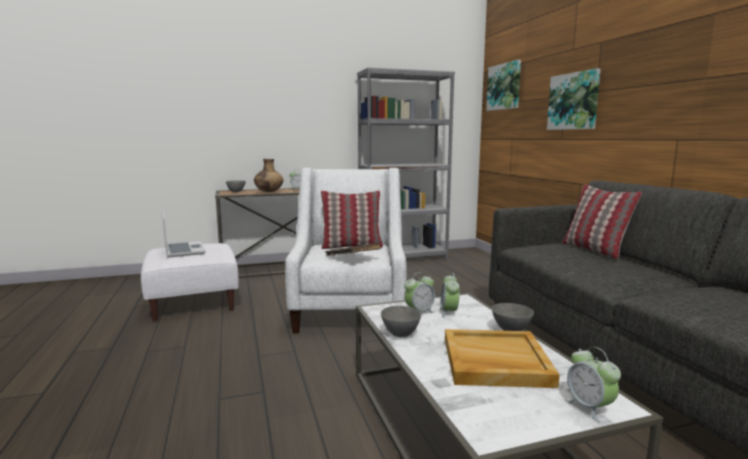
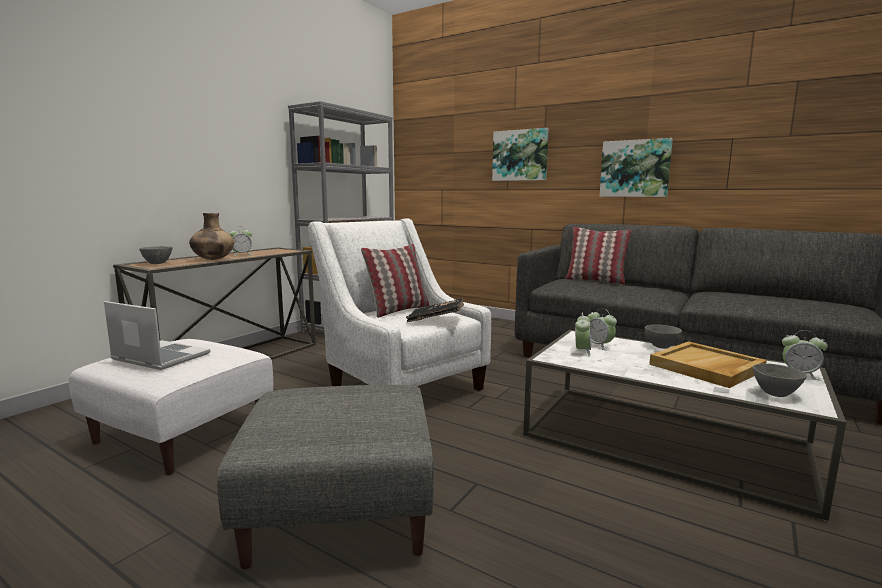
camera: 40 degrees left, 0 degrees up
(177, 371) = (341, 509): none -> grey ottoman
(399, 334) = (617, 370): grey bowl -> grey bowl (775, 394)
(504, 86) = (428, 137): picture -> picture (635, 168)

